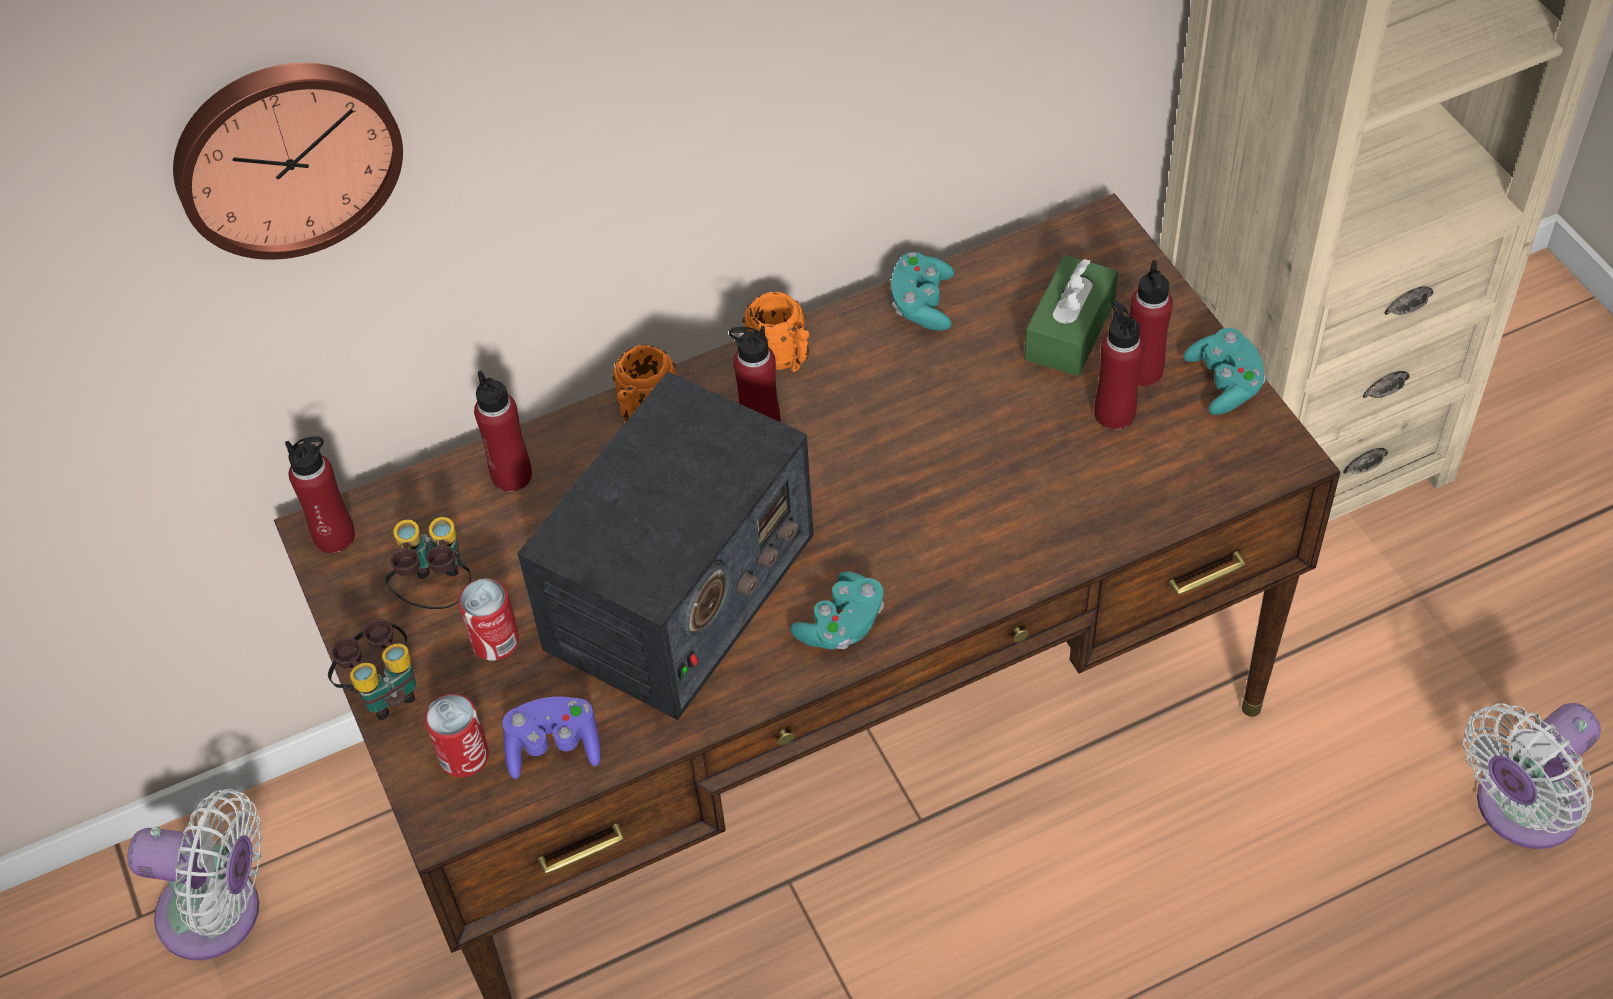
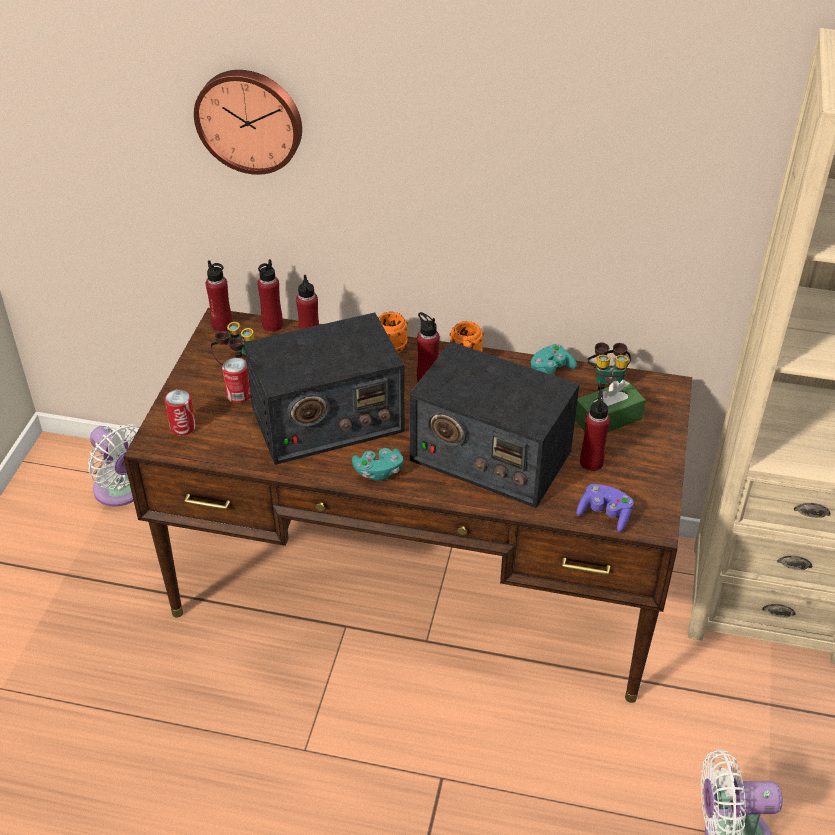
camera: 35 degrees right, 10 degrees down
(384, 691) = (180, 387): binoculars -> binoculars (607, 381)
(554, 747) = (218, 445): purple game controller -> purple game controller (605, 515)
(970, 494) = (489, 455): none -> radio
(1142, 371) = (624, 453): red bottle -> red bottle (272, 325)
(1224, 383) = (659, 480): turquoise game controller -> none

